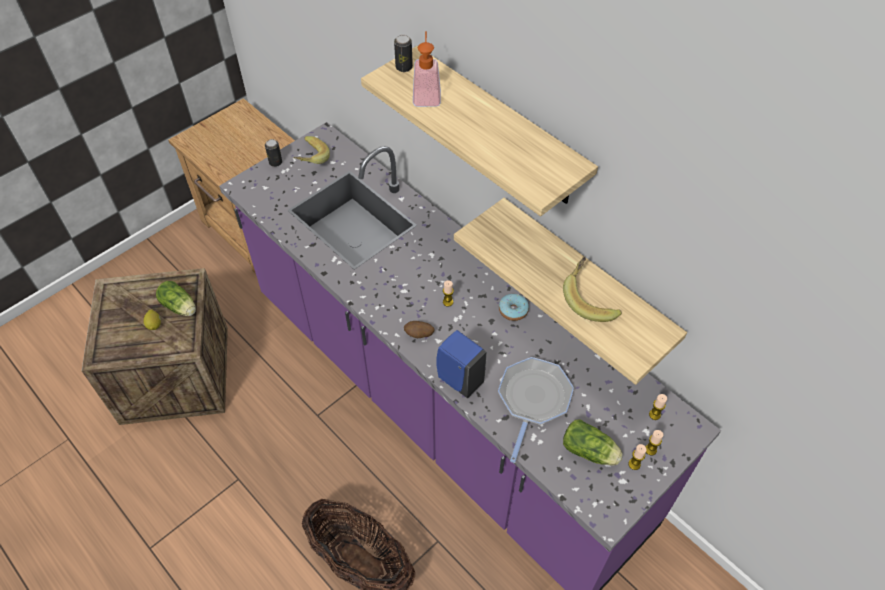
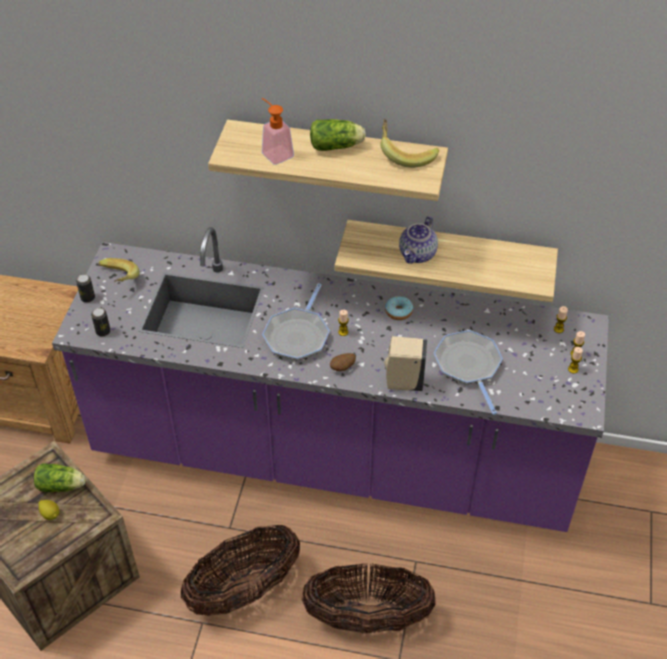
camera: 35 degrees left, 5 degrees down
(288, 473) = (244, 589): none -> basket
(404, 67) = (235, 140): can -> can (103, 331)
(407, 283) = (298, 335): none -> frying pan
(459, 379) = (403, 382): blue soap dispenser -> beige soap dispenser
(538, 264) = (418, 255): none -> teapot
(590, 299) = (476, 260): banana -> banana (406, 154)
(591, 452) = (538, 378): lettuce -> lettuce (337, 146)

